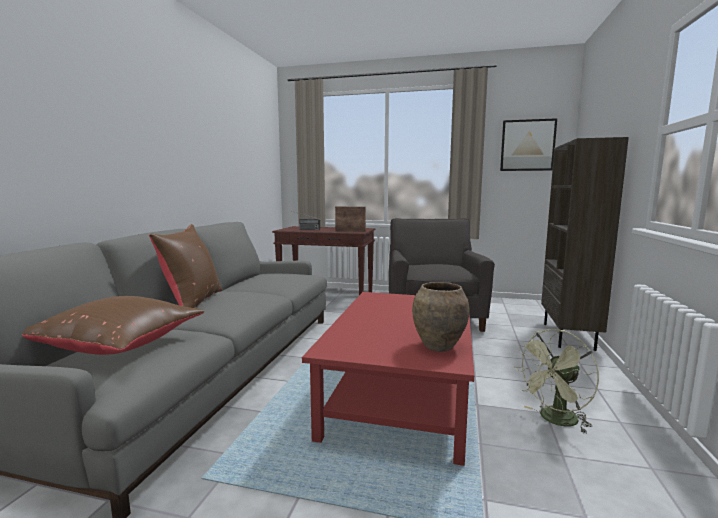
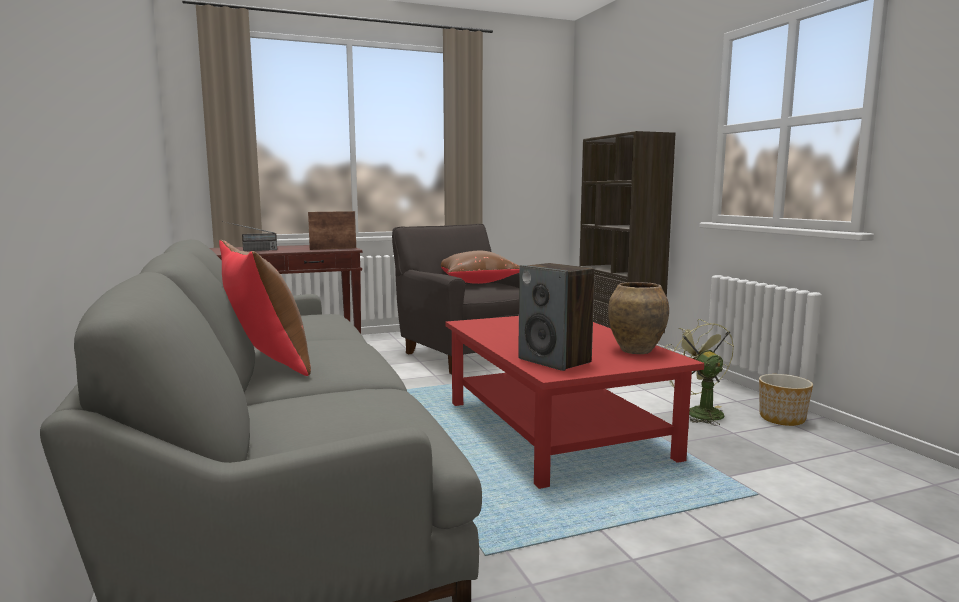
camera: 35 degrees left, 0 degrees up
(121, 345) = (321, 416): brown pillow -> brown pillow (476, 282)
(354, 340) = (555, 360): none -> speaker
(527, 145) = (526, 133): picture -> none
(555, 420) = (698, 412): green fan -> green fan turned 135 degrees clockwise
(648, 459) = (781, 418): none -> planter

